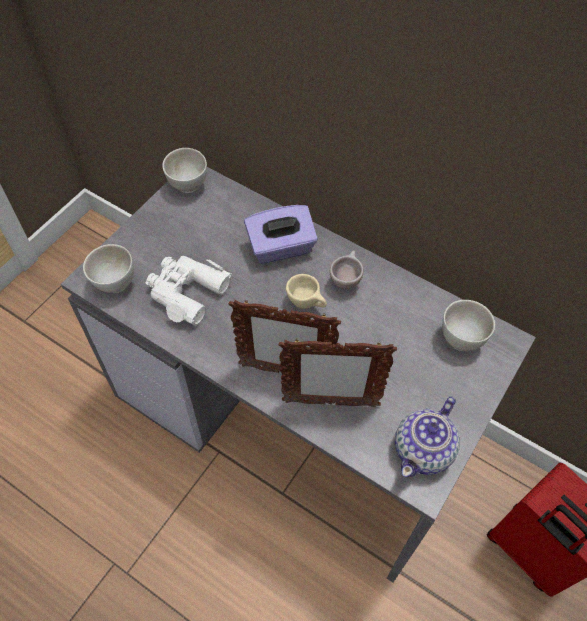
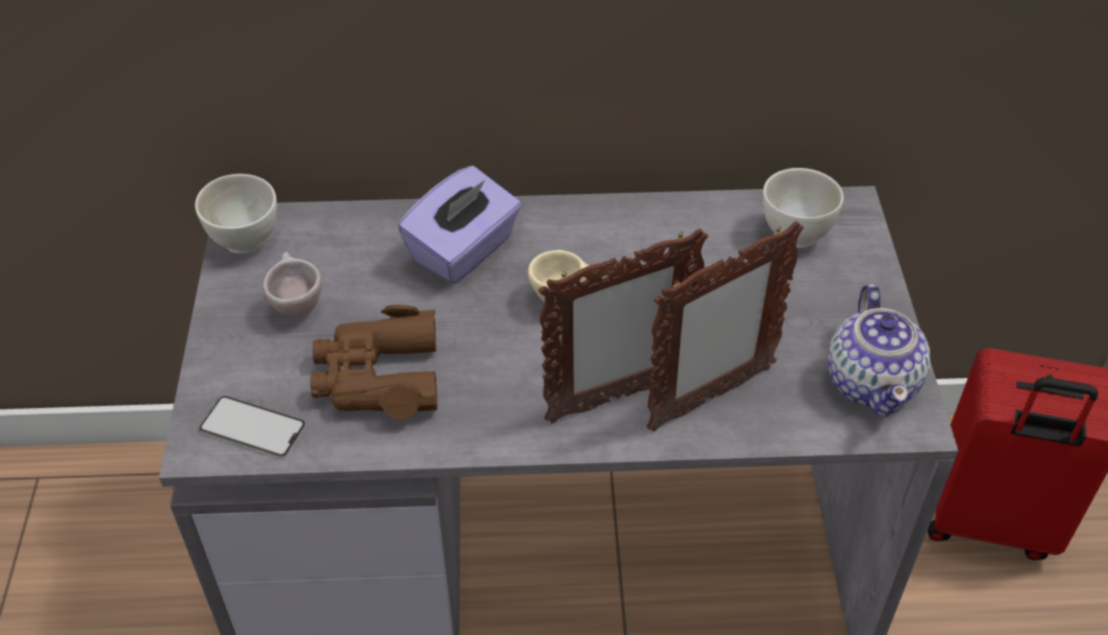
camera: 35 degrees left, 10 degrees down
(115, 283) = (253, 427): white bowl -> phone
(186, 292) = (378, 377): white binoculars -> brown binoculars
(345, 280) = (589, 243): beige cup -> beige cup (295, 304)

